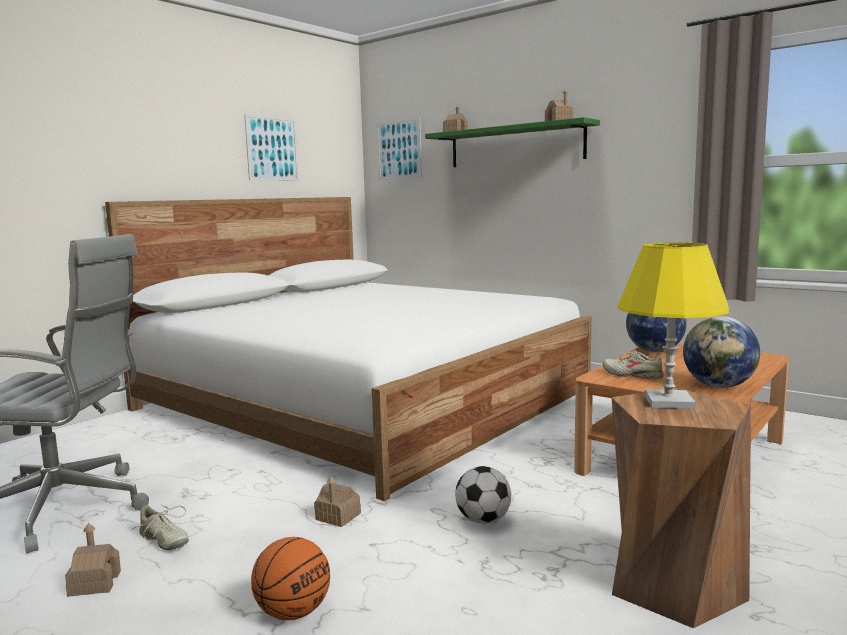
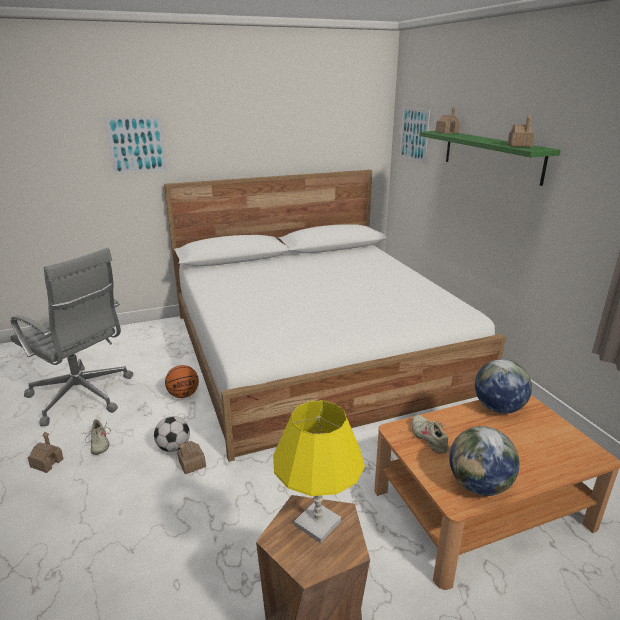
camera: 30 degrees right, 15 degrees up
(272, 148) = (301, 134): picture -> picture (136, 145)
(293, 612) = (100, 533): basketball -> basketball (183, 395)
(483, 520) = (265, 508): football -> football (174, 447)

